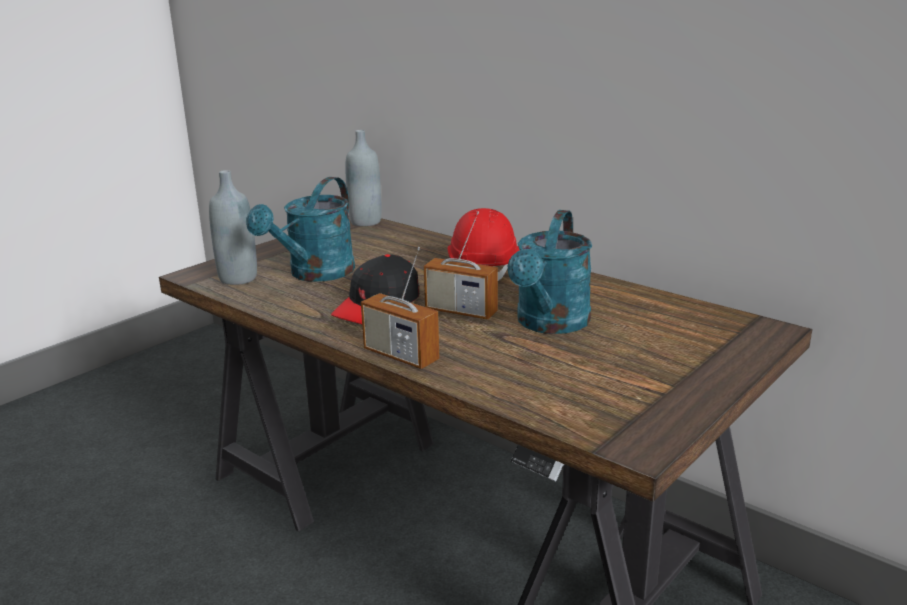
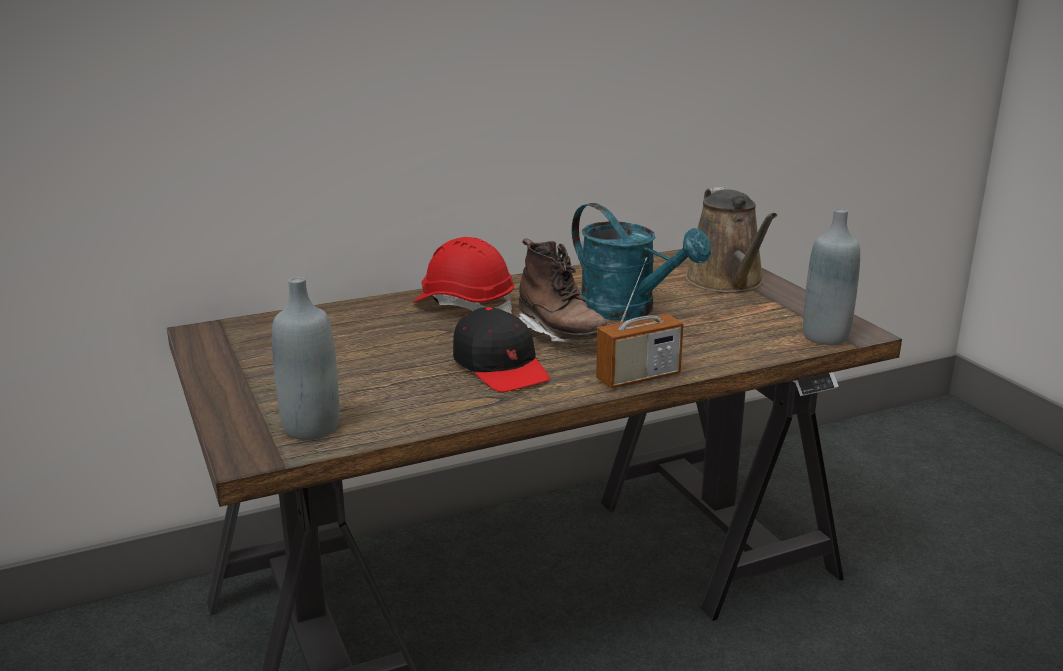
camera: 65 degrees left, 0 degrees up
(315, 274) = (364, 383): turquoise watering can -> none
(365, 222) = (217, 329): grey bottle -> grey bottle (825, 337)
(461, 311) = (561, 335): radio -> brown boot
(694, 353) = (727, 282): none -> brown watering can

